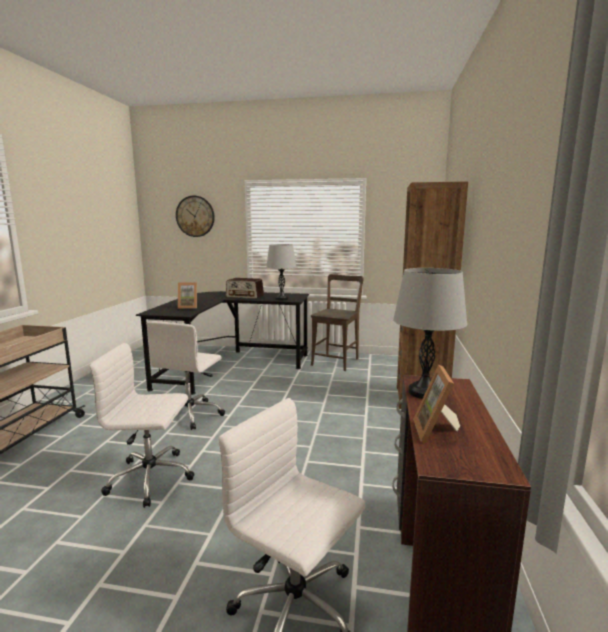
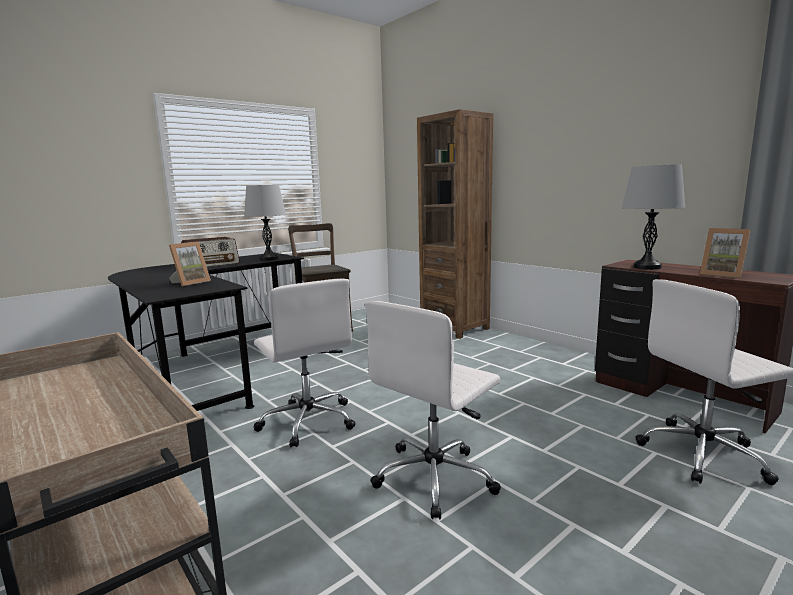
camera: 50 degrees left, 0 degrees up
(195, 216) = (62, 146): wall clock -> none

